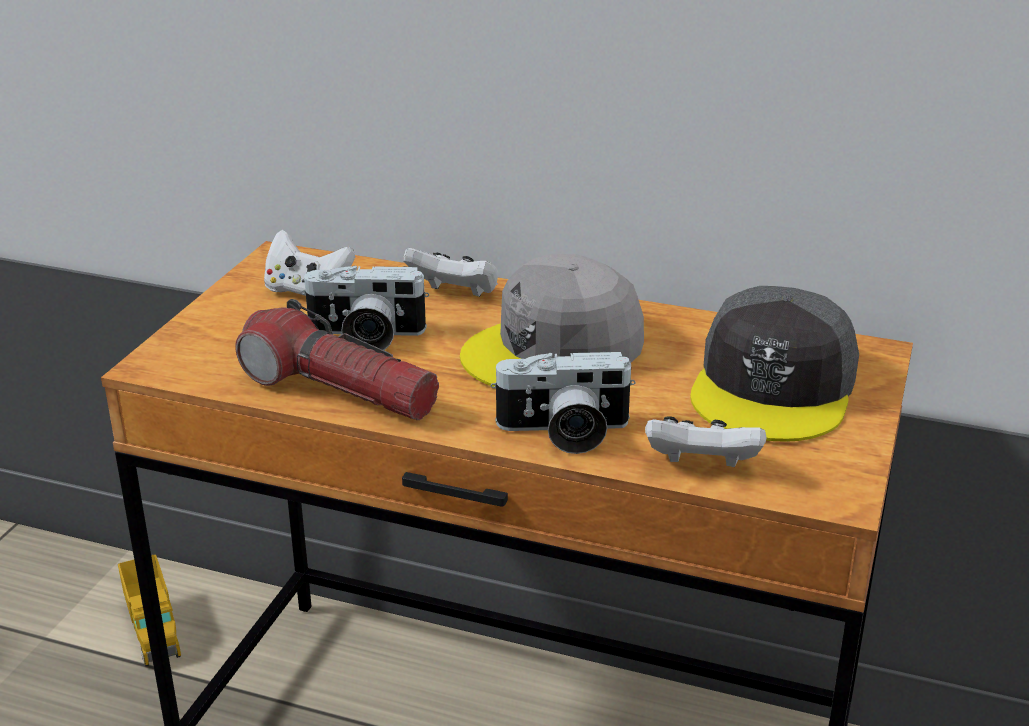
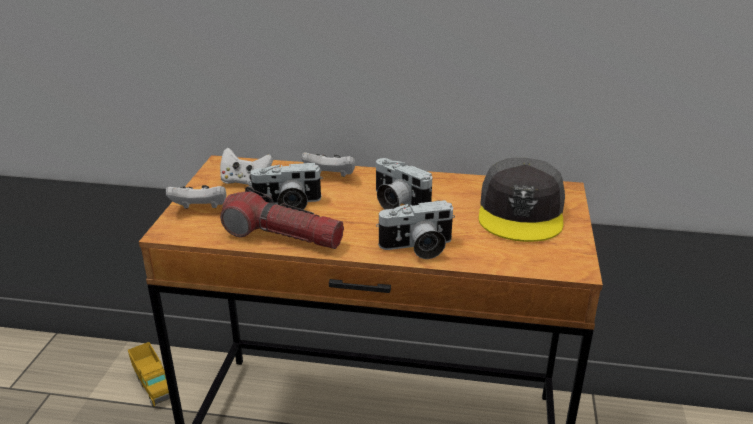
camera: 10 degrees left, 0 degrees up
(554, 349) = (396, 202): grey cap -> camera
(702, 466) = (499, 259): white game controller -> white game controller (200, 209)

